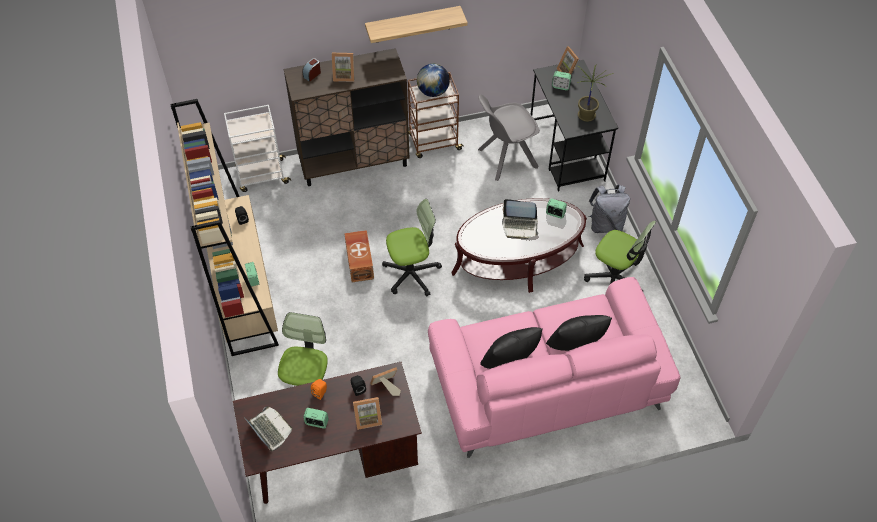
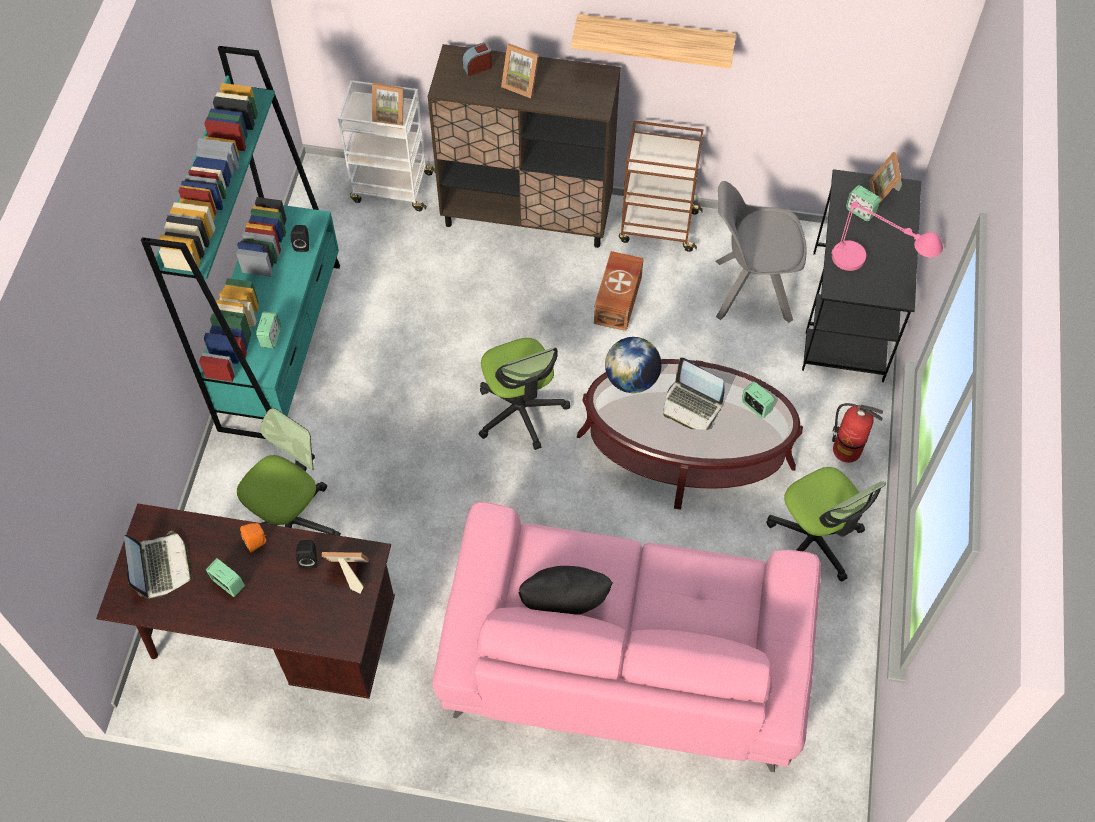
camera: 25 degrees right, 5 degrees up
(244, 291) = (281, 345): beige bookcase -> turquoise bookcase
(360, 262) = (458, 365): brown storage box -> brown storage box (619, 300)
(367, 418) = (299, 608): picture frame -> picture frame (390, 117)
(411, 273) = (520, 411): office chair -> office chair turned 60 degrees clockwise
(433, 92) = (665, 151): globe -> globe (631, 379)
(576, 346) = (674, 625): black pillow -> none
(586, 115) = (874, 271): potted plant -> pink table lamp
(605, 225) = (847, 450): grey backpack -> fire extinguisher

